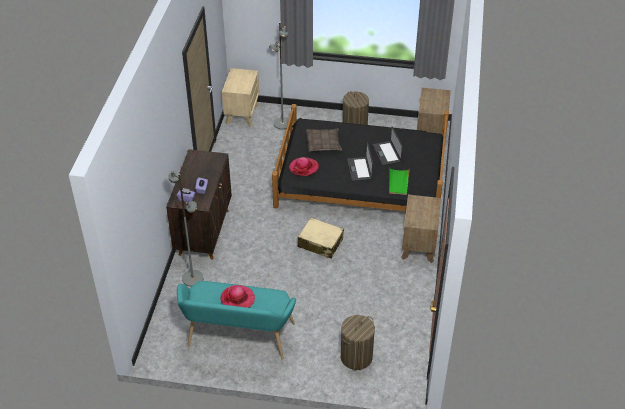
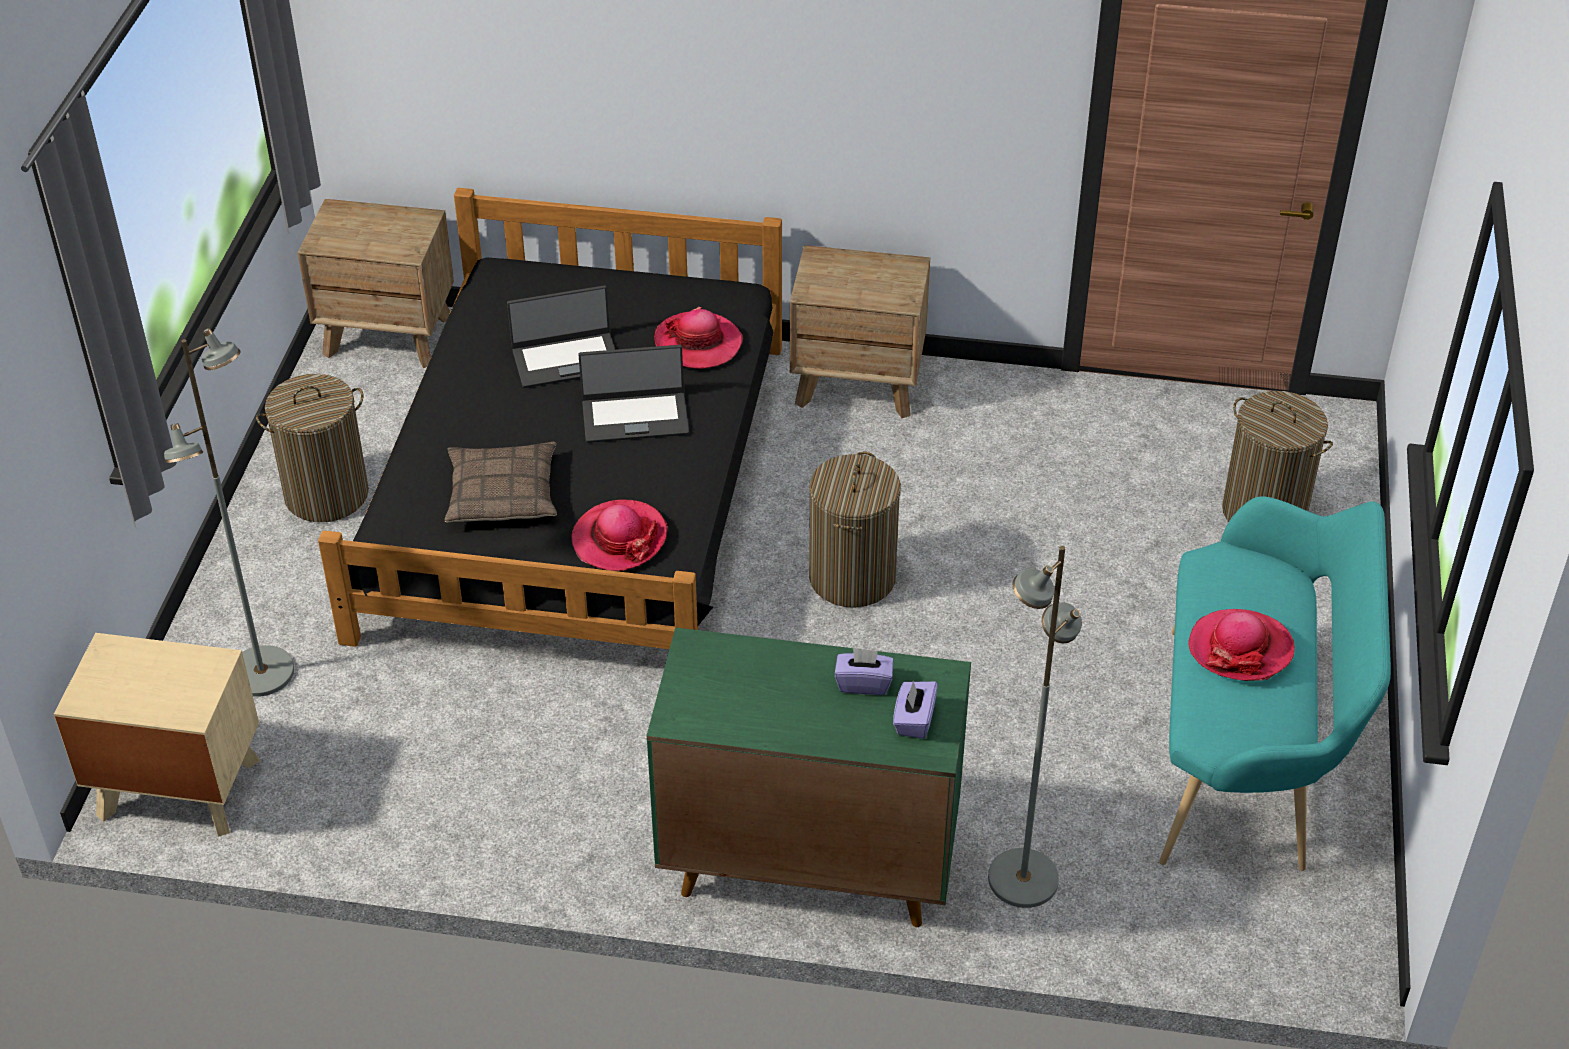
camera: 90 degrees left, 0 degrees up
(204, 231) = (806, 863): brown cabinet -> green cabinet
(320, 243) = (852, 577): beige suitcase -> laundry basket
(398, 182) = (698, 343): green tray -> hat

